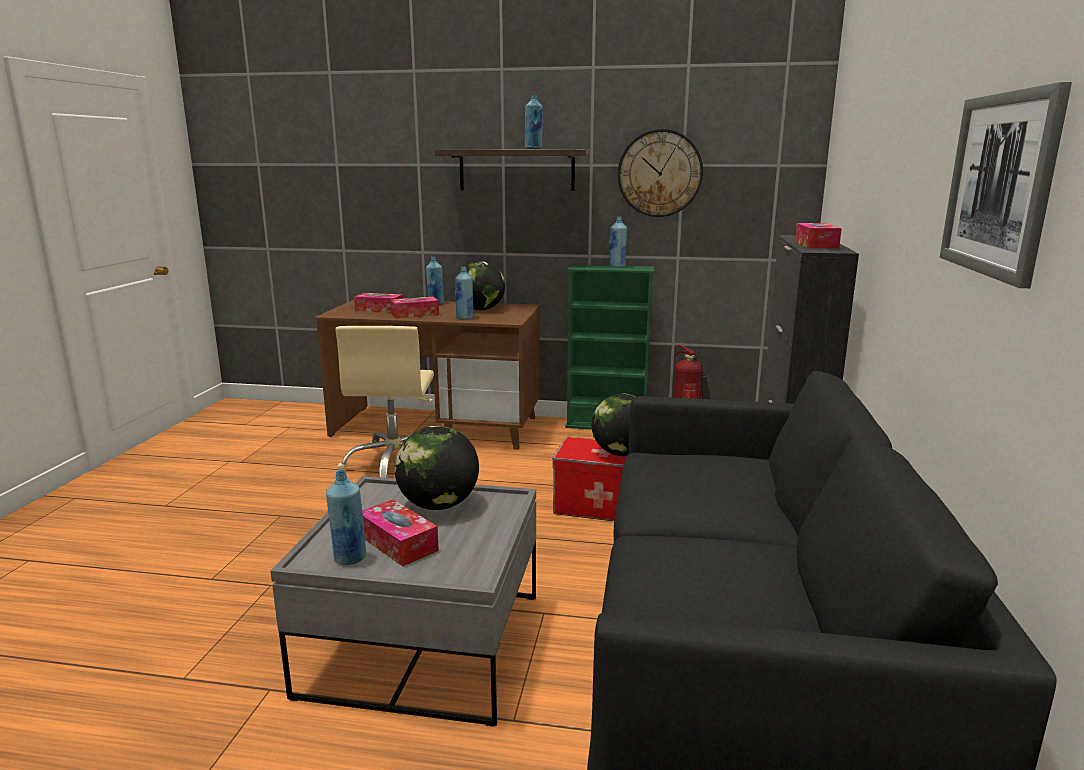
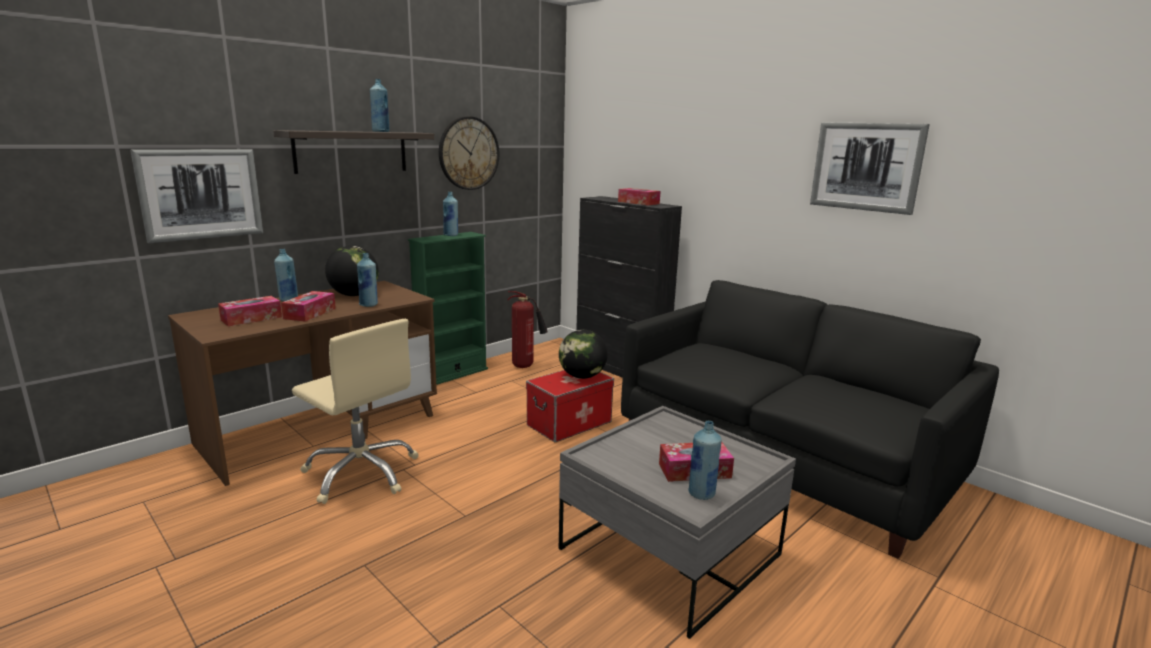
camera: 55 degrees left, 0 degrees up
(386, 204) = (201, 194): none -> picture
(438, 505) = (647, 441): globe -> none

